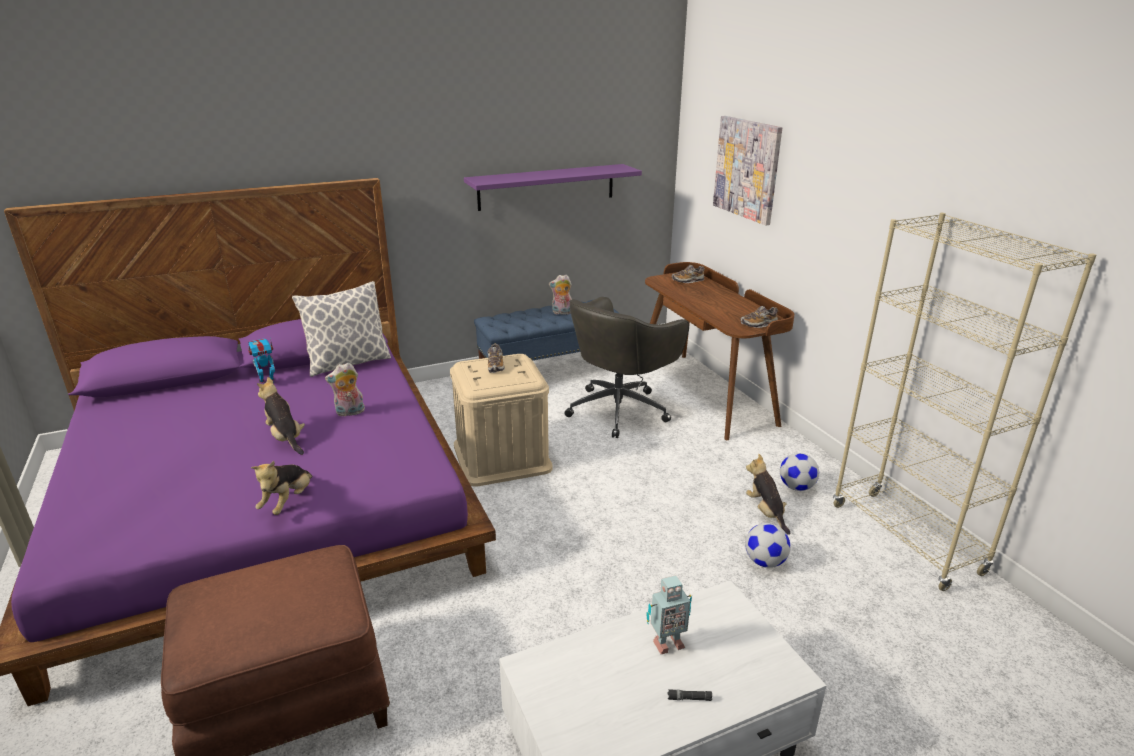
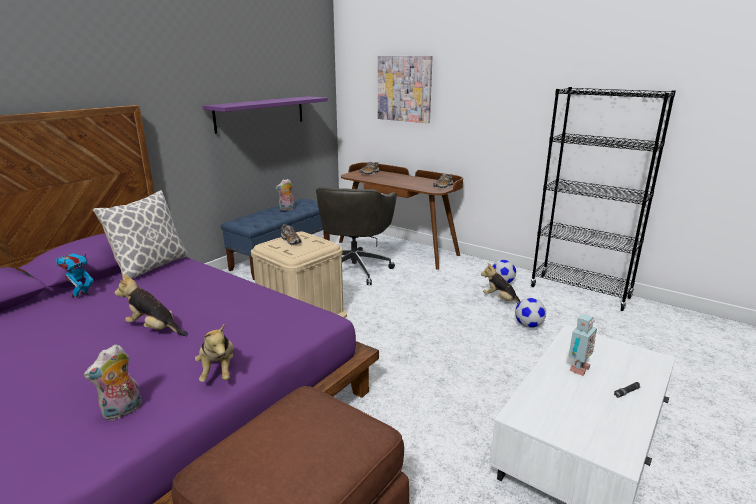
camera: 30 degrees left, 5 degrees down
(349, 413) = (196, 297): plush toy -> plush toy (122, 411)
(905, 539) = (580, 292): beige bookcase -> black bookcase

